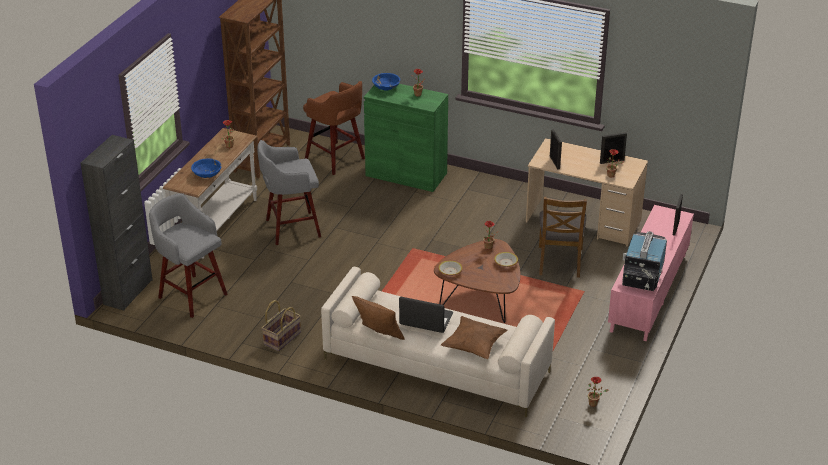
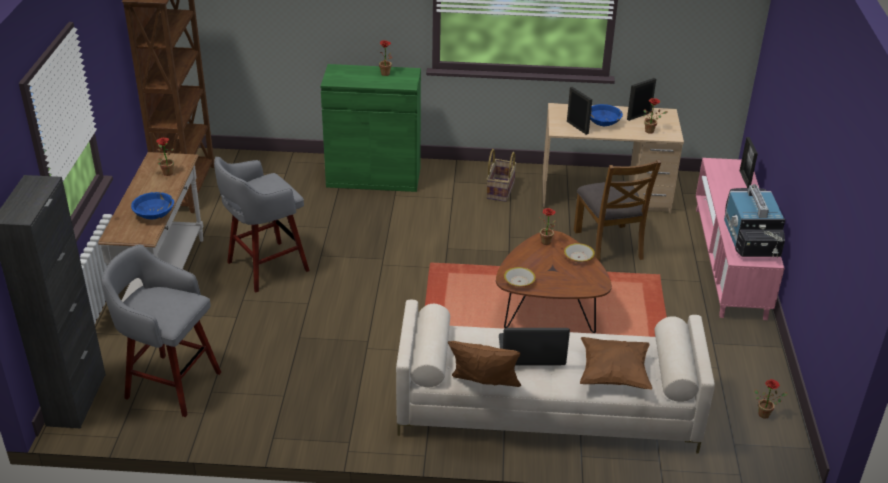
camera: 20 degrees left, 0 degrees up
(282, 338) = (324, 417): basket -> basket (499, 190)
(336, 159) = (280, 174): brown stool -> none
(386, 87) = (342, 71): blue bowl -> blue bowl (603, 123)

